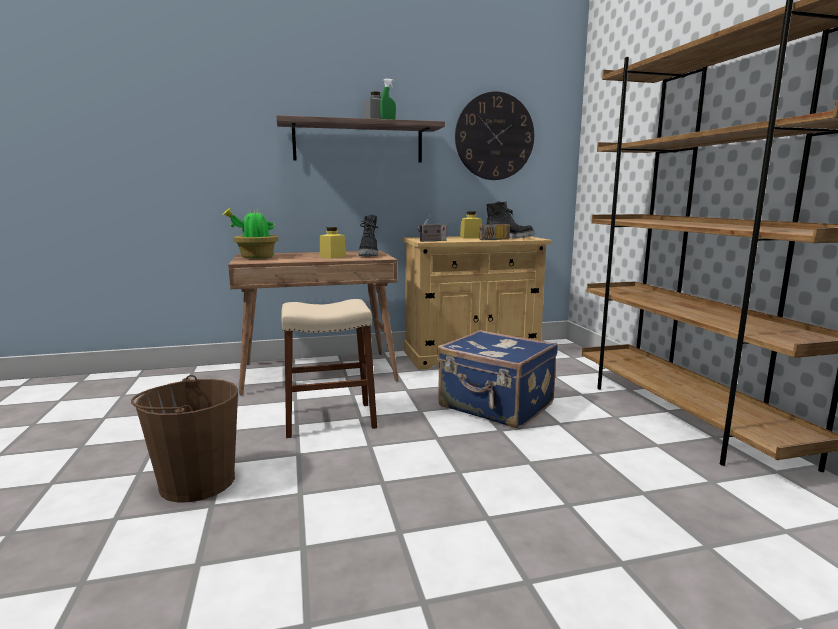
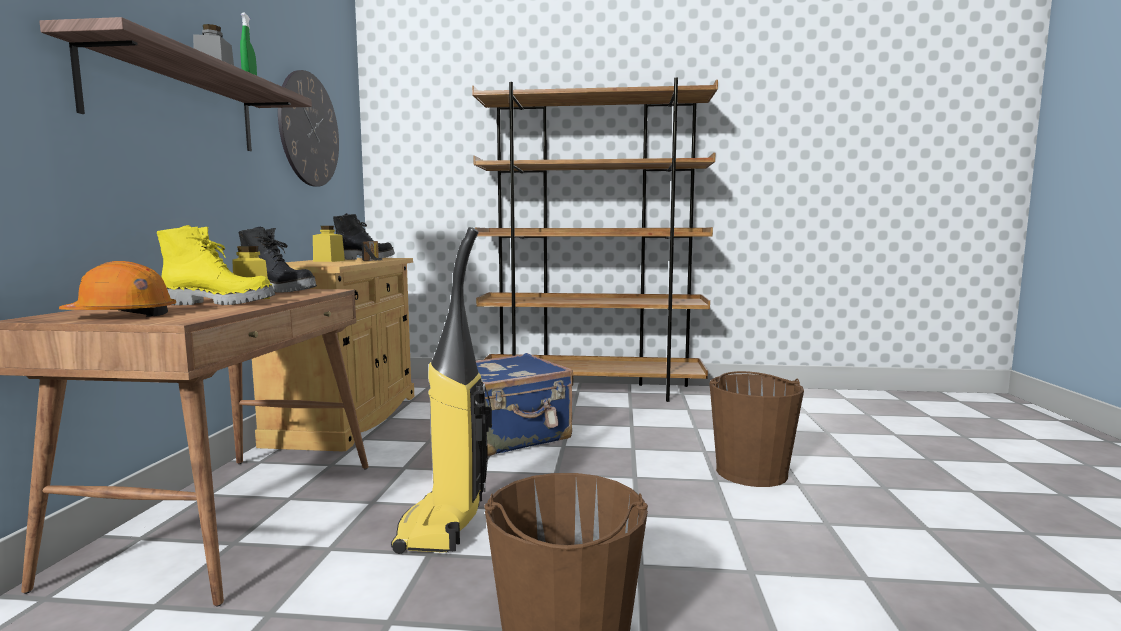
camera: 70 degrees left, 5 degrees down
(255, 257) = (122, 315): potted plant -> orange hard hat
(305, 257) = (221, 303): none -> yellow boot
(329, 419) = (443, 527): beige stool -> vacuum cleaner
(432, 241) = (332, 264): radio -> none
(533, 541) = (751, 472): none -> brown bucket

